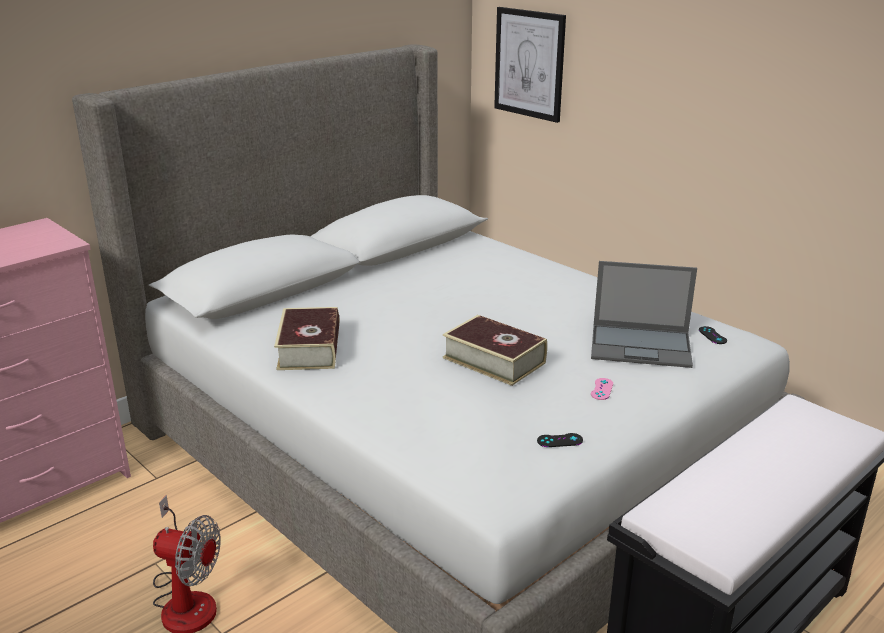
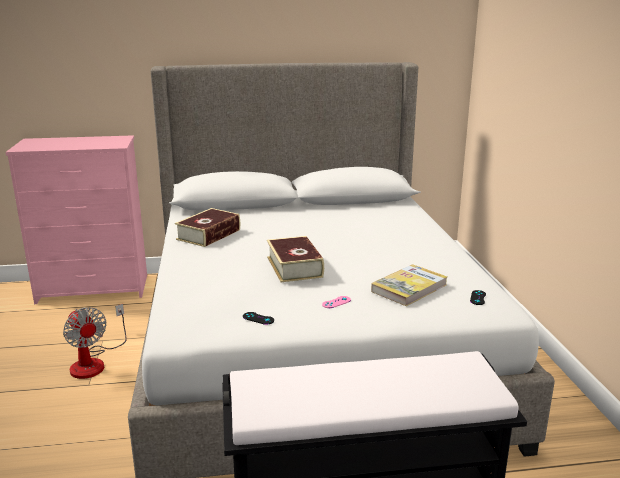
camera: 35 degrees right, 5 degrees down
(529, 64) = (495, 83): picture -> none
(642, 346) = (409, 288): laptop -> book

